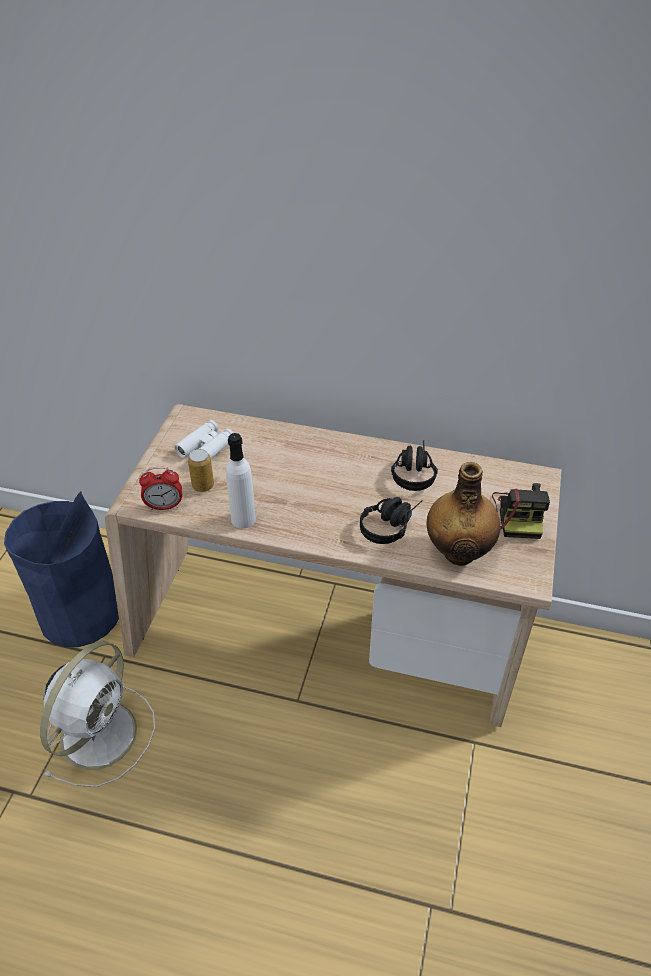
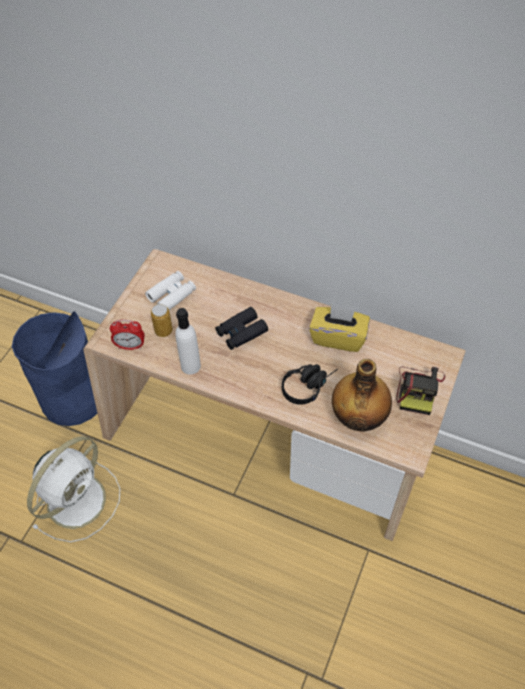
camera: 10 degrees right, 10 degrees up
(298, 478) = (241, 332): none -> black binoculars
(413, 471) = (338, 337): black headphones -> yellow tissue box

